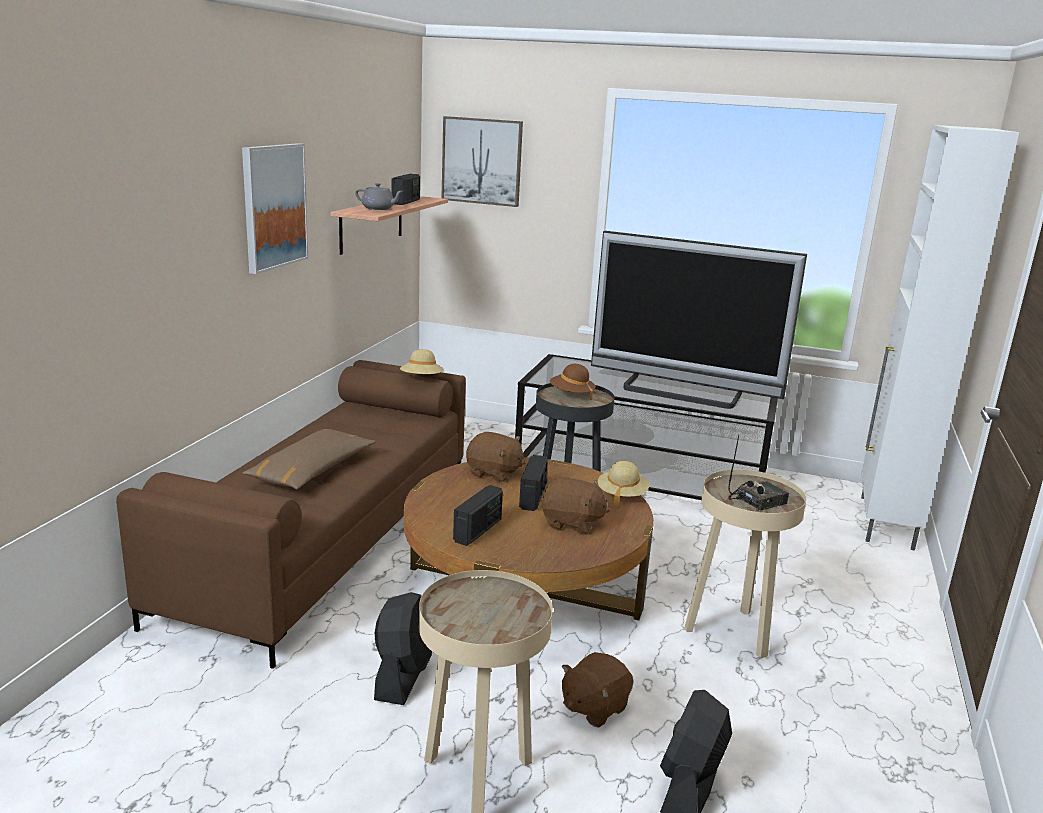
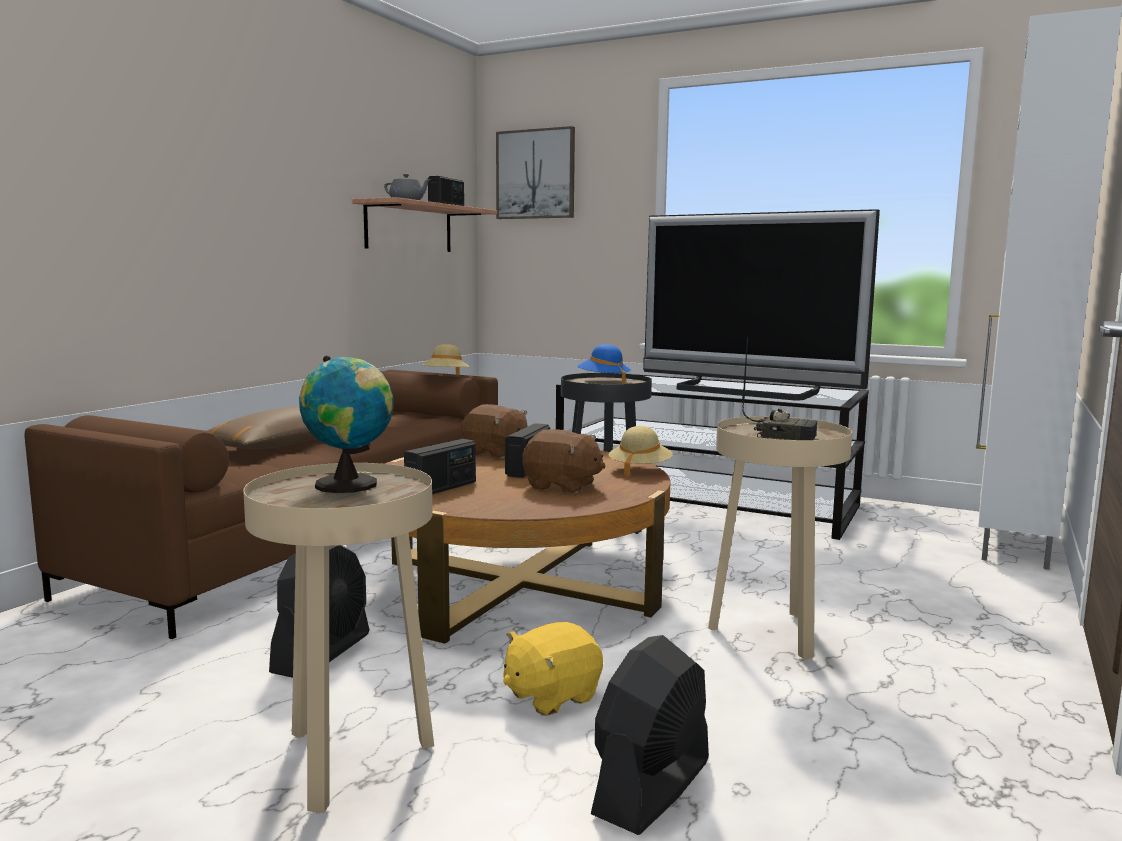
camera: 10 degrees right, 10 degrees down
(273, 206) = (271, 170): picture -> none
(486, 599) = (351, 485): none -> globe
(571, 394) = (603, 381): brown hat -> blue hat
(594, 707) = (551, 696): brown plush toy -> yellow plush toy
(757, 501) = (784, 437): radio -> radio turned 45 degrees clockwise

